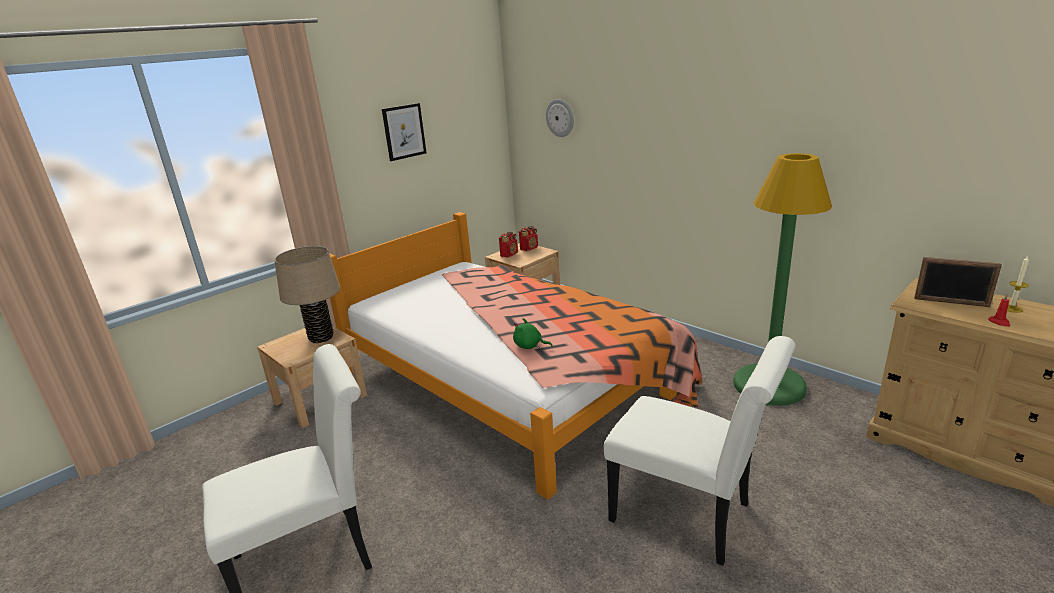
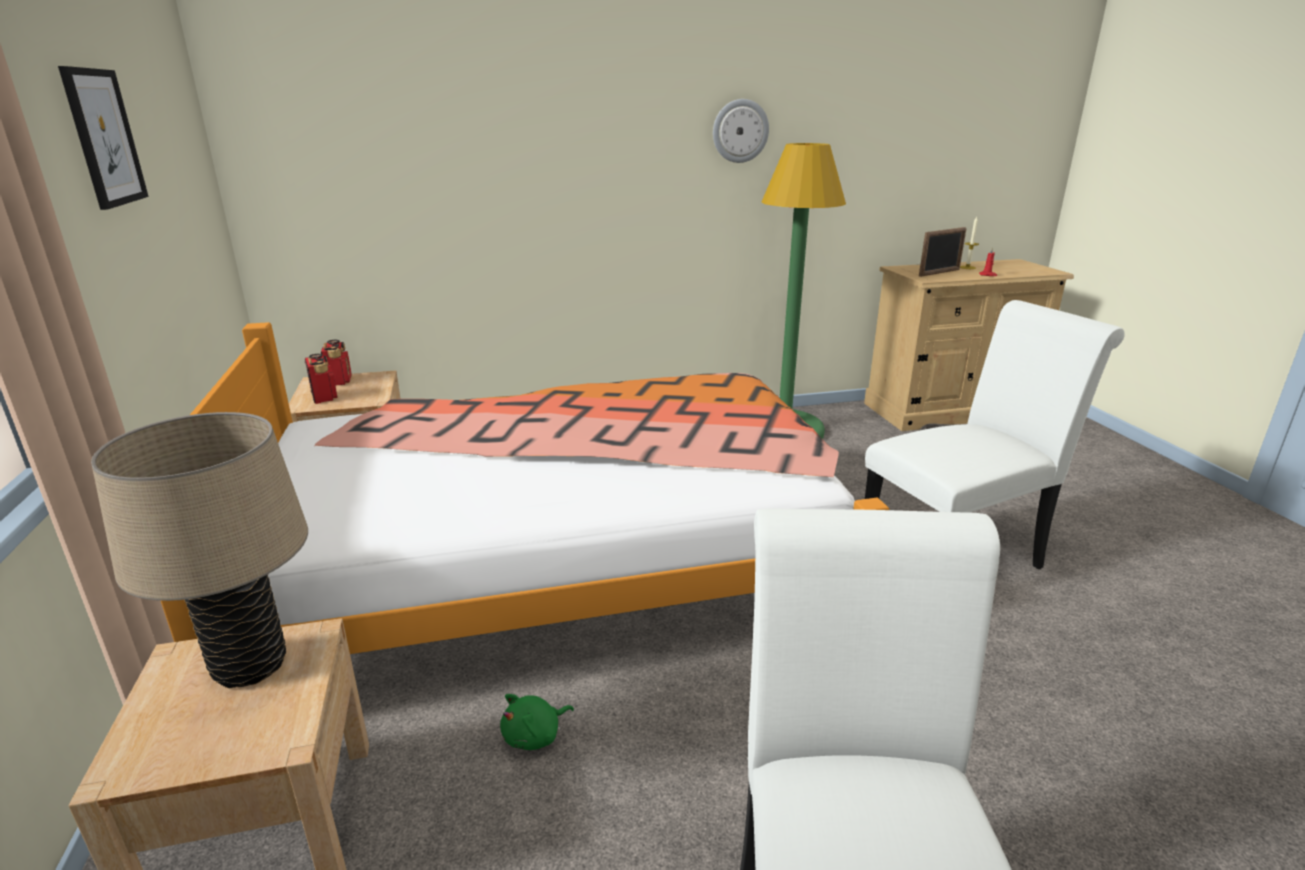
camera: 60 degrees left, 0 degrees up
(529, 346) = (707, 452): green plush toy -> green plush toy (535, 736)
(560, 118) = (364, 130): wall clock -> wall clock (740, 131)

